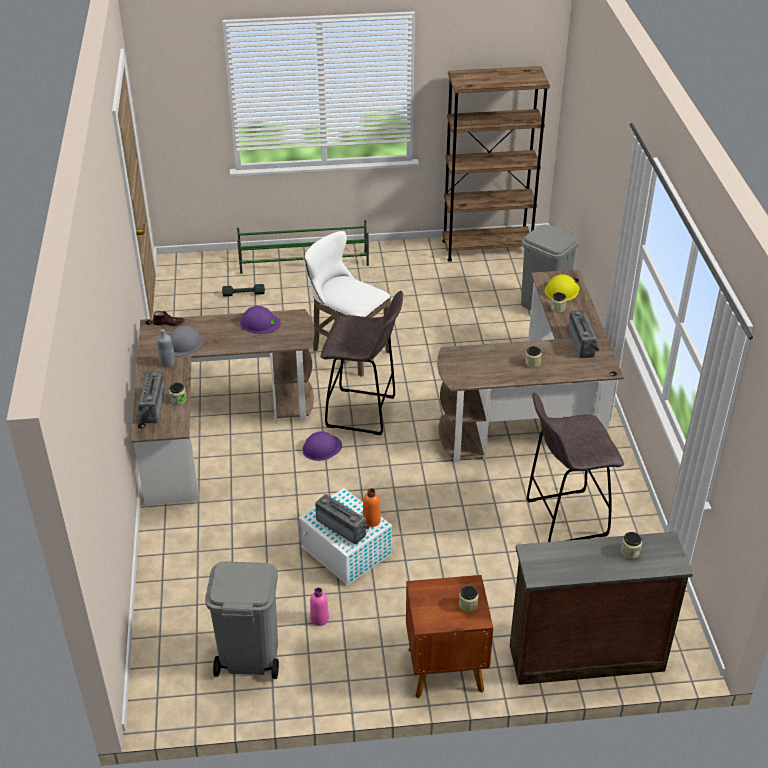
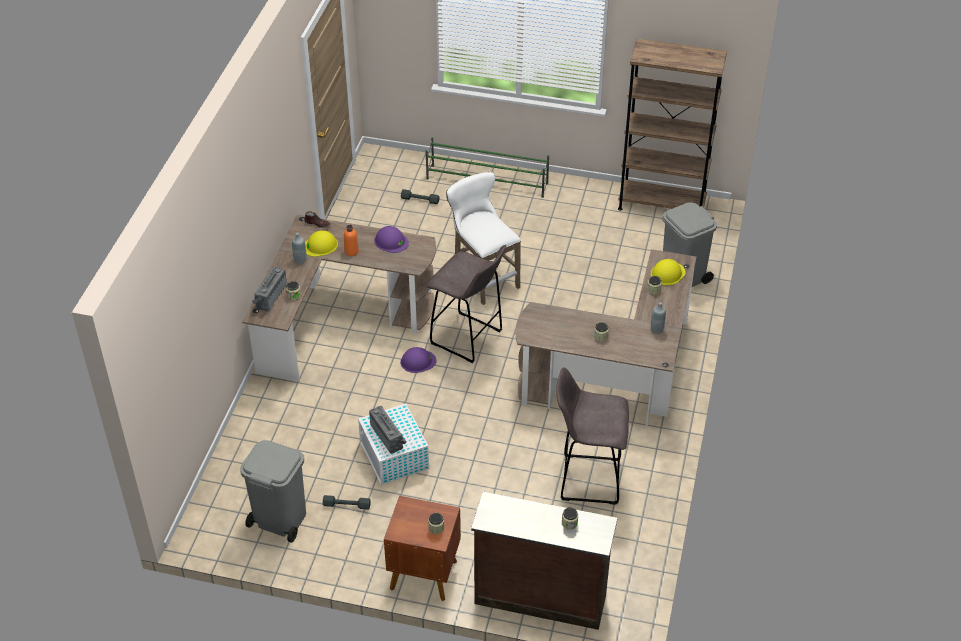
camera: 20 degrees right, 5 degrees up
(183, 344) = (320, 245): grey hard hat -> yellow hard hat
(319, 618) = (346, 505): pink bottle -> grey dumbbell
(371, 520) = (413, 437): orange bottle -> orange bottle (351, 251)
(583, 343) = (656, 329): radio -> grey bottle

